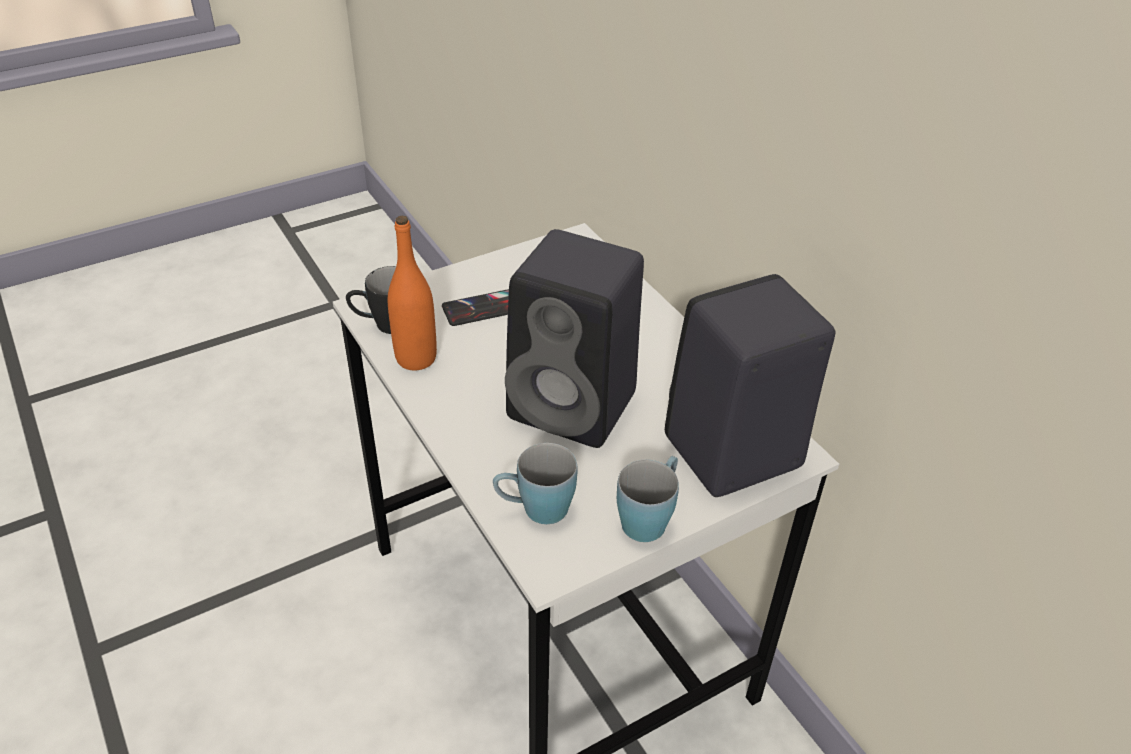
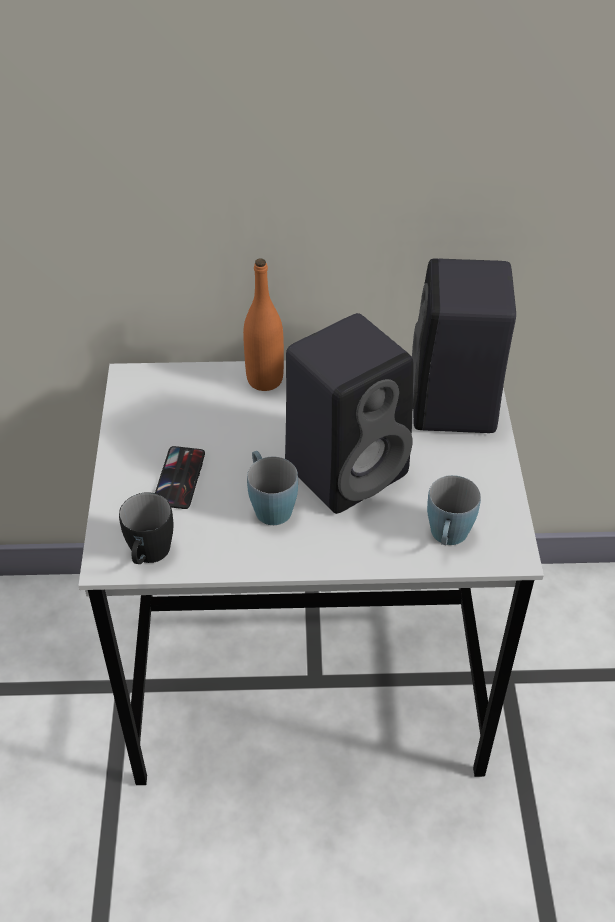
camera: 60 degrees left, 5 degrees up
(416, 358) = (214, 549): orange bottle -> orange bottle (265, 380)
(649, 517) = (491, 476): blue mug -> blue mug (269, 504)

